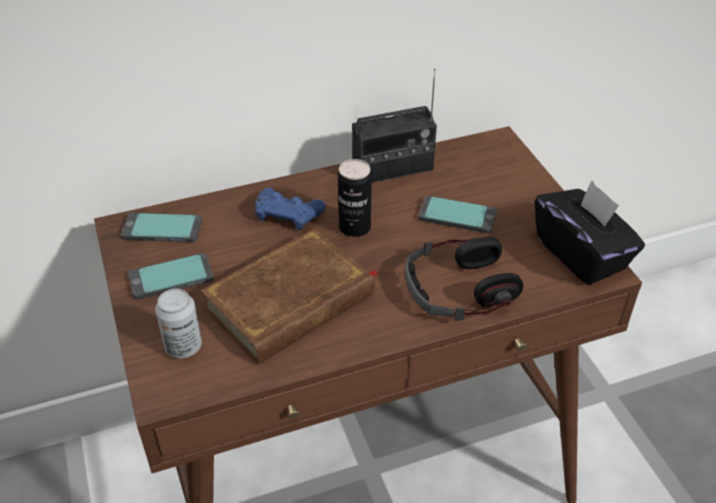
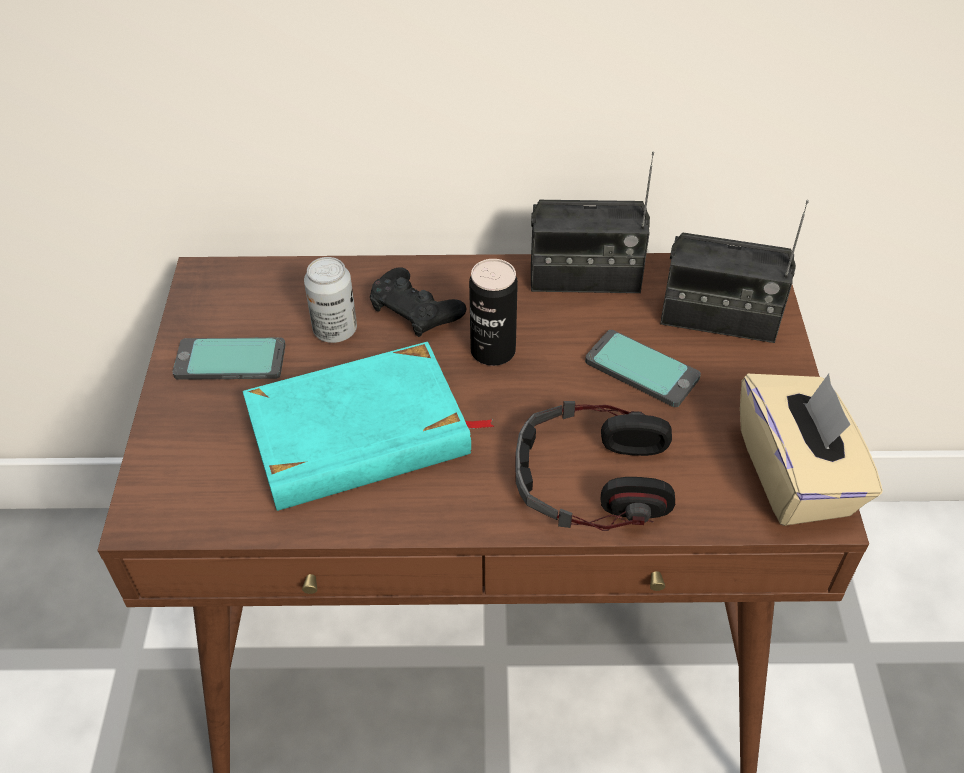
camera: 20 degrees right, 5 degrees up
(162, 229) = (250, 292): phone -> none
(183, 347) = (200, 459): can -> can (335, 330)
(288, 214) = (415, 310): blue game controller -> black game controller
(291, 302) = (359, 436): brown book -> turquoise book
(490, 175) = (718, 319): none -> radio
(581, 254) = (795, 475): black tissue box -> beige tissue box

